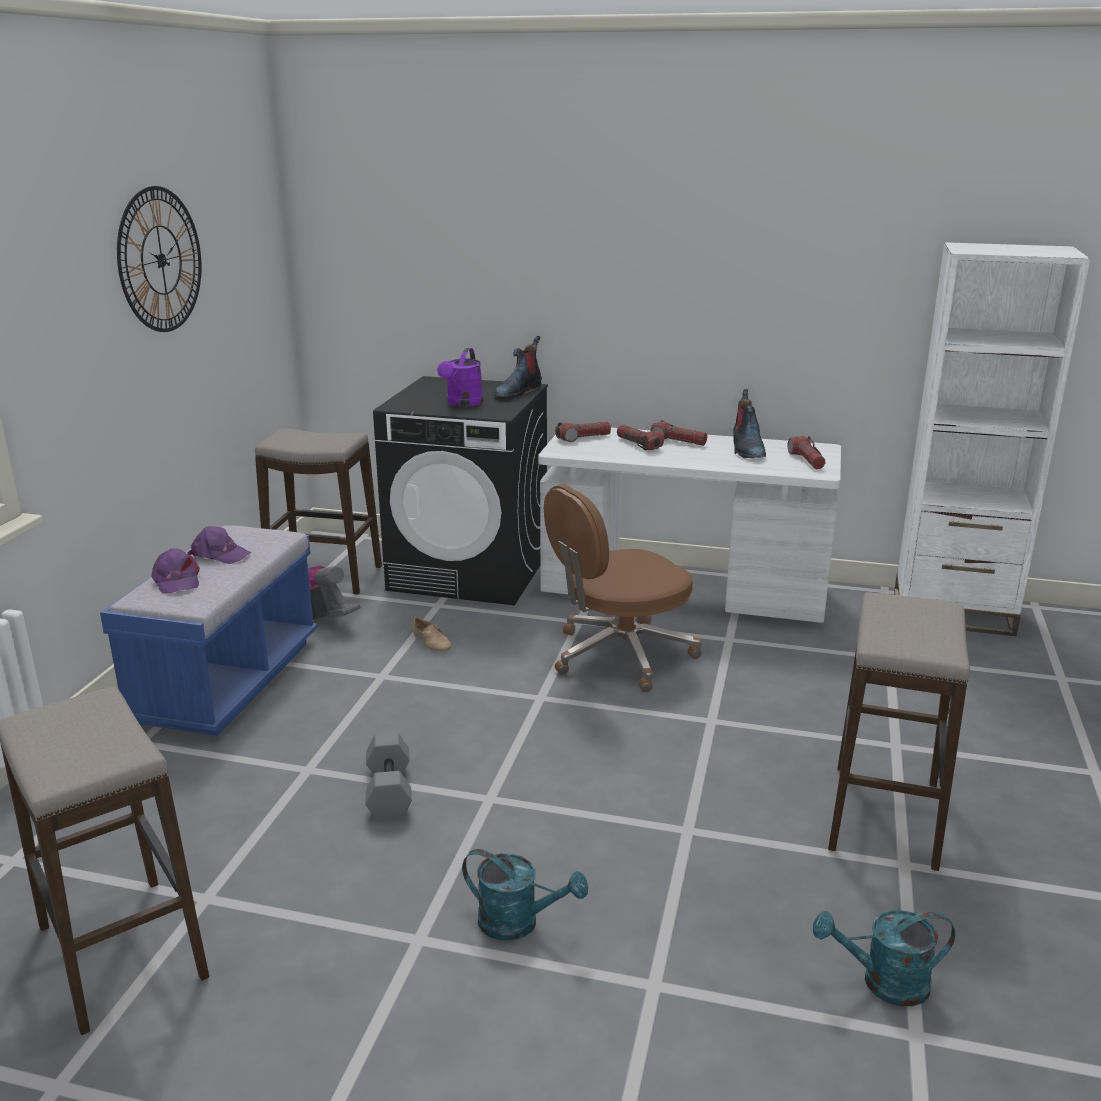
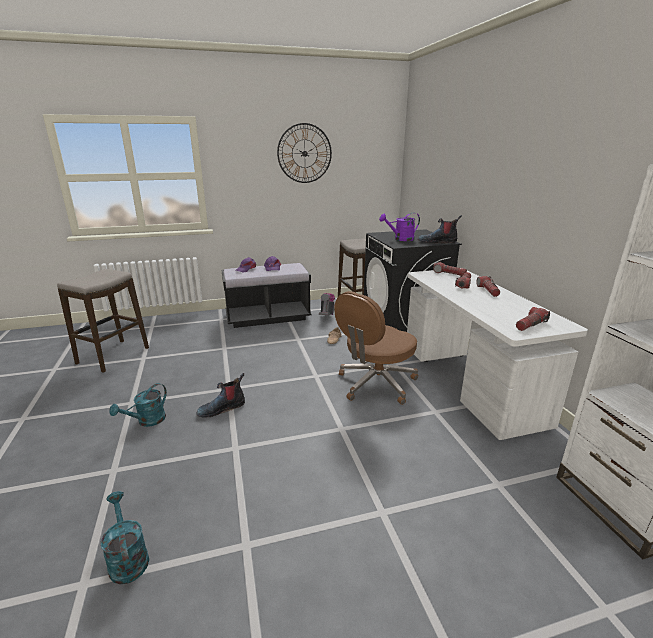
camera: 60 degrees right, 0 degrees up
(227, 681) = (268, 317): blue bench -> black bench
(387, 792) = (219, 366): grey dumbbell -> none
(519, 923) = (147, 421): turquoise watering can -> turquoise watering can turned 45 degrees clockwise
(619, 655) = (375, 384): brown office chair -> brown office chair turned 75 degrees counterclockwise
(747, 449) = (513, 307): boot -> boot (222, 408)
(885, 816) = (294, 524): stool -> none

